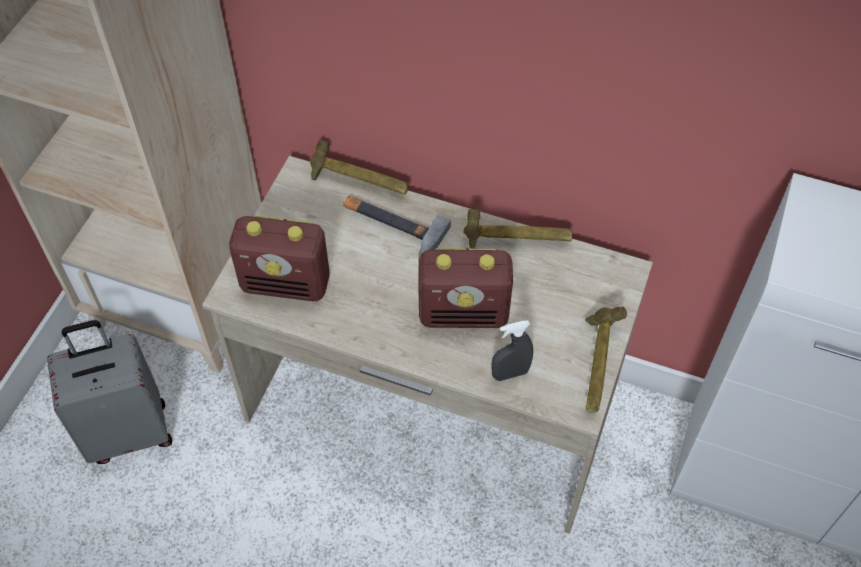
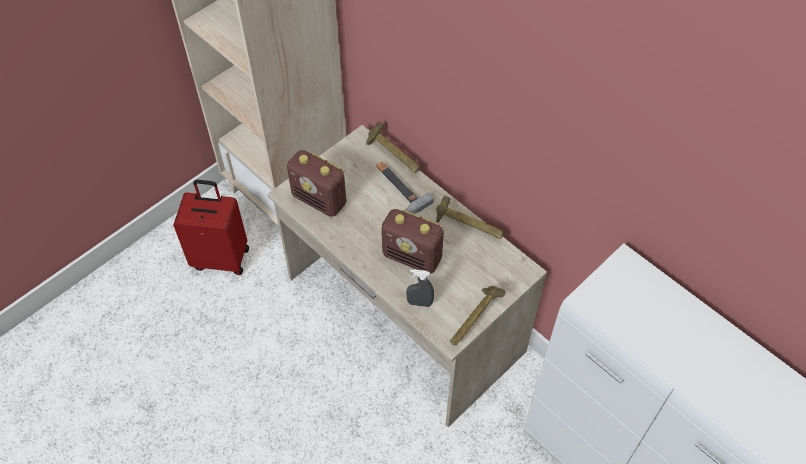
camera: 25 degrees right, 0 degrees up
(129, 431) = (221, 257): grey suitcase -> red suitcase

